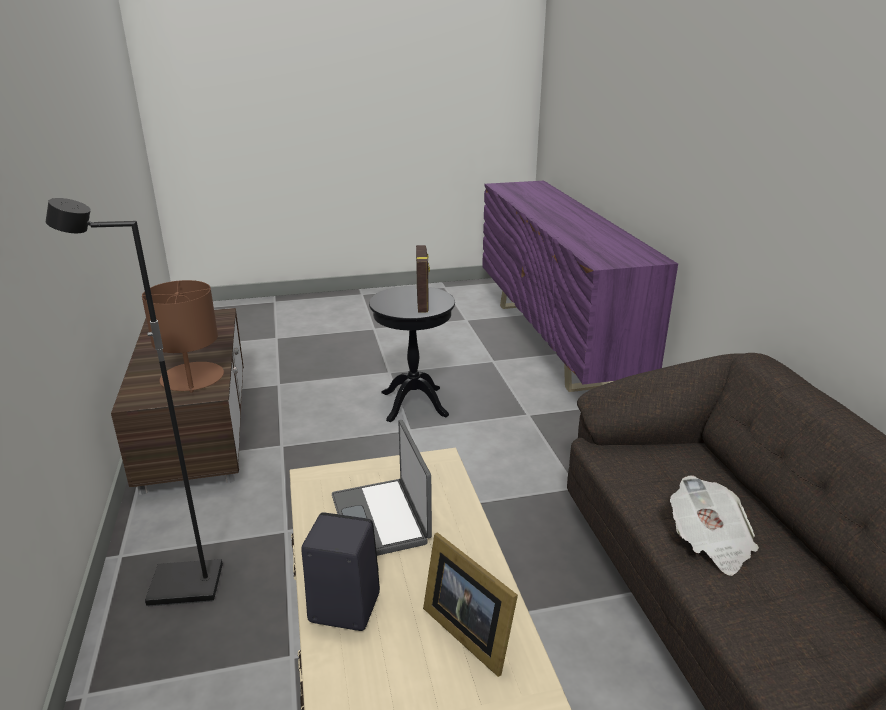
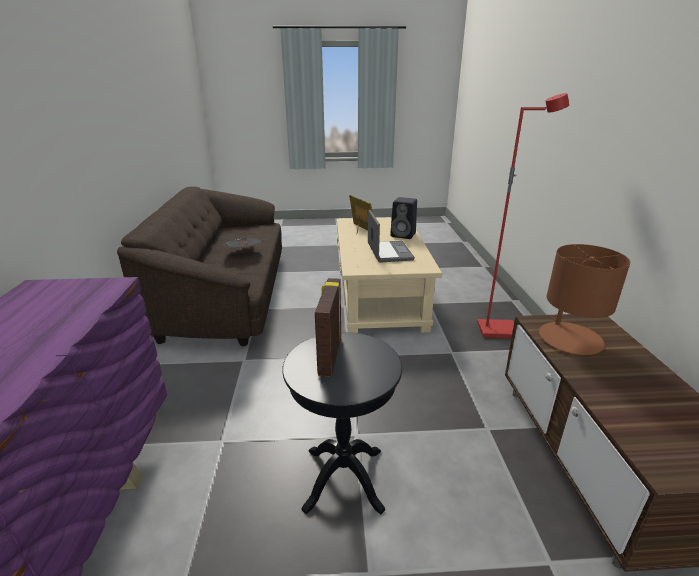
camera: 170 degrees left, 0 degrees up
(184, 587) = (497, 330): black floor lamp -> red floor lamp

